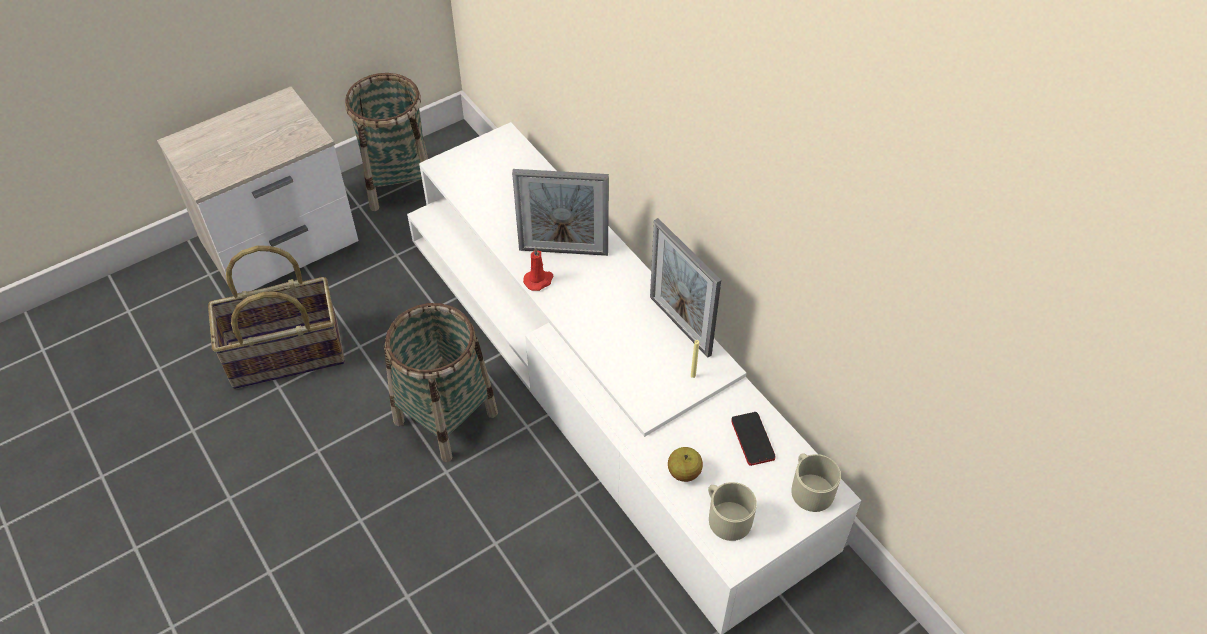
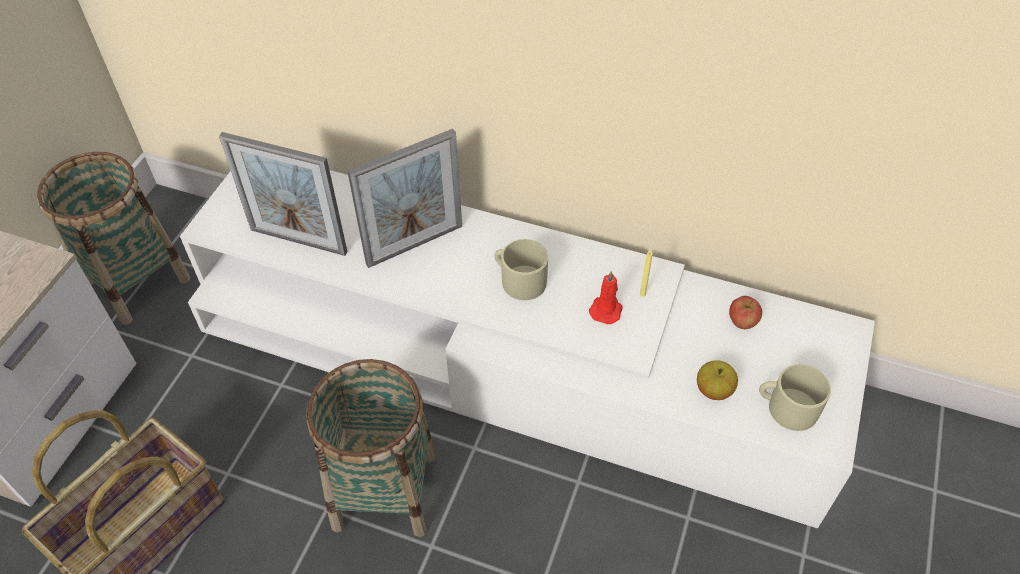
camera: 35 degrees left, 0 degrees up
(539, 280) = (415, 286): red candle -> red candle (606, 309)
(680, 325) = (588, 255): picture frame -> picture frame (298, 241)
(752, 439) = (742, 322): phone -> apple
(809, 488) = (827, 336): beige mug -> beige mug (519, 280)

